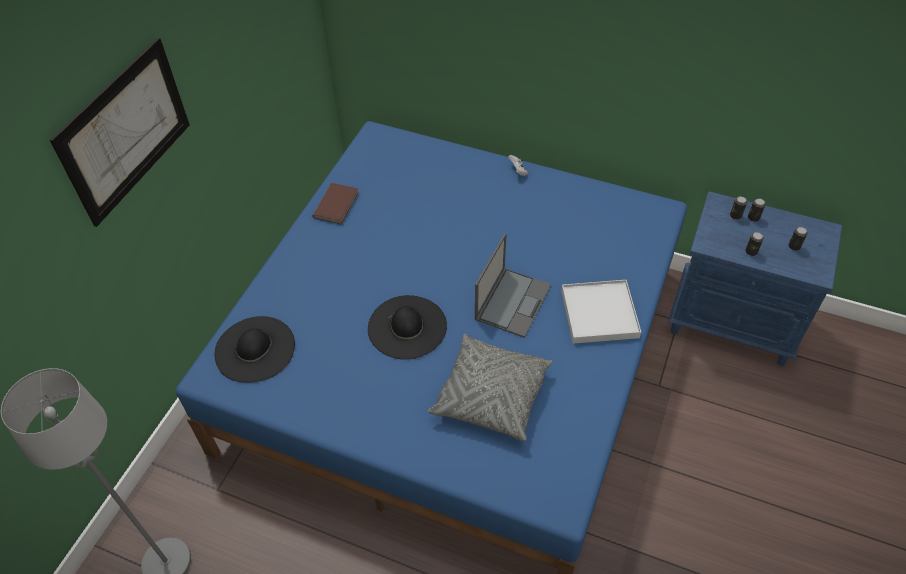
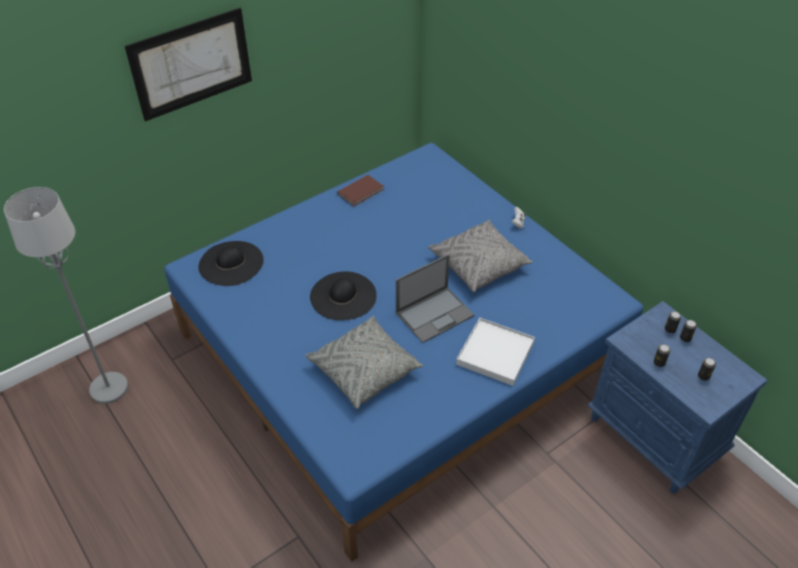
camera: 30 degrees right, 5 degrees down
(515, 230) = (479, 264): none -> grey pillow

